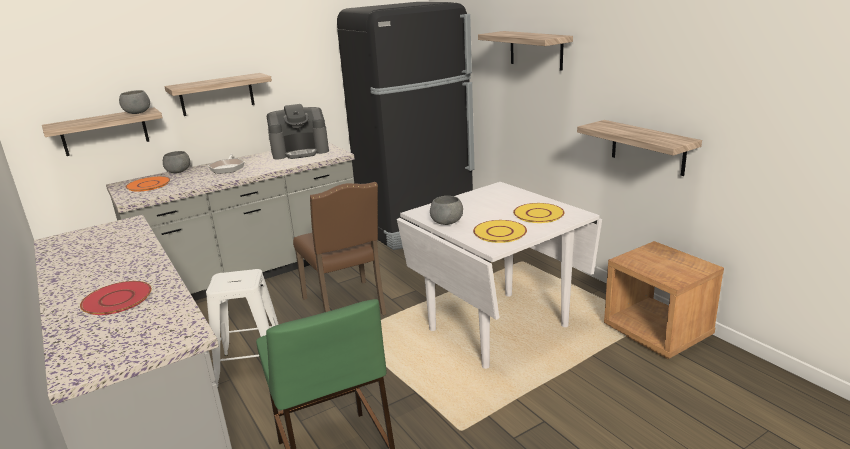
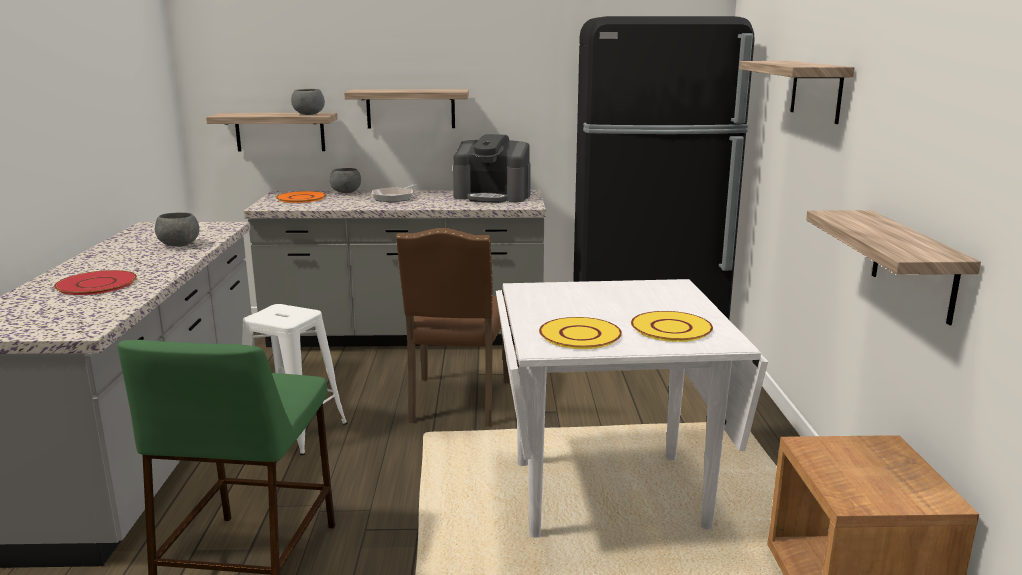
camera: 30 degrees right, 5 degrees down
(447, 223) = (534, 307): grey bowl -> grey bowl (179, 245)

